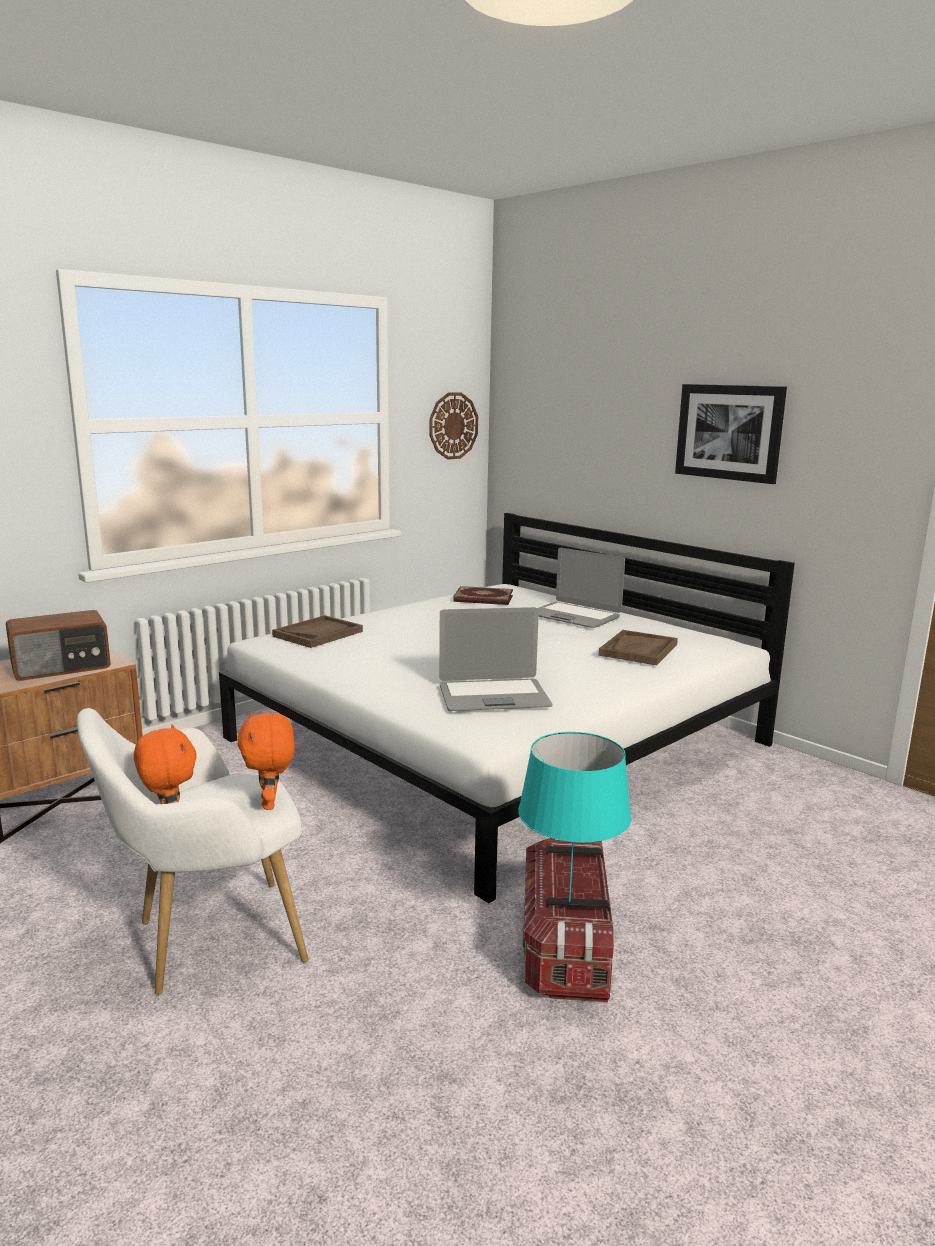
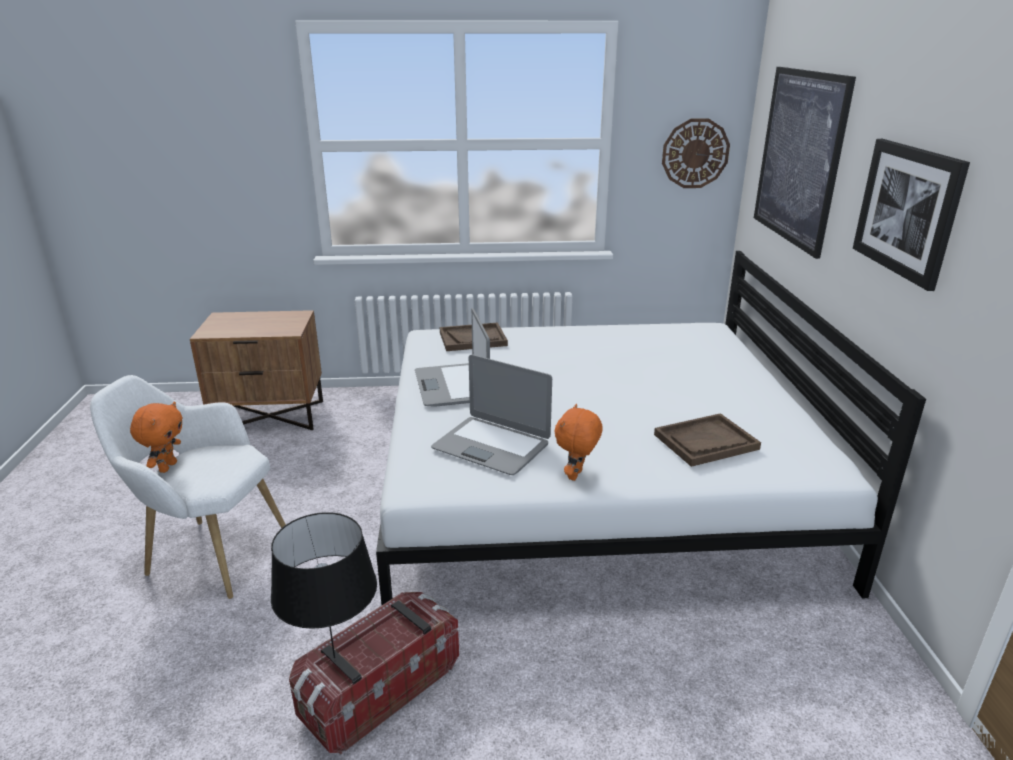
camera: 40 degrees right, 10 degrees up
(62, 667) = (262, 326): radio -> none
(270, 803) = (222, 479): orange plush toy -> orange plush toy (576, 475)
(483, 599) = (665, 337): book -> none
(570, 901) = (334, 658): turquoise table lamp -> black table lamp
(574, 616) = (717, 380): laptop -> laptop (452, 386)
(576, 415) = (799, 157): none -> picture

